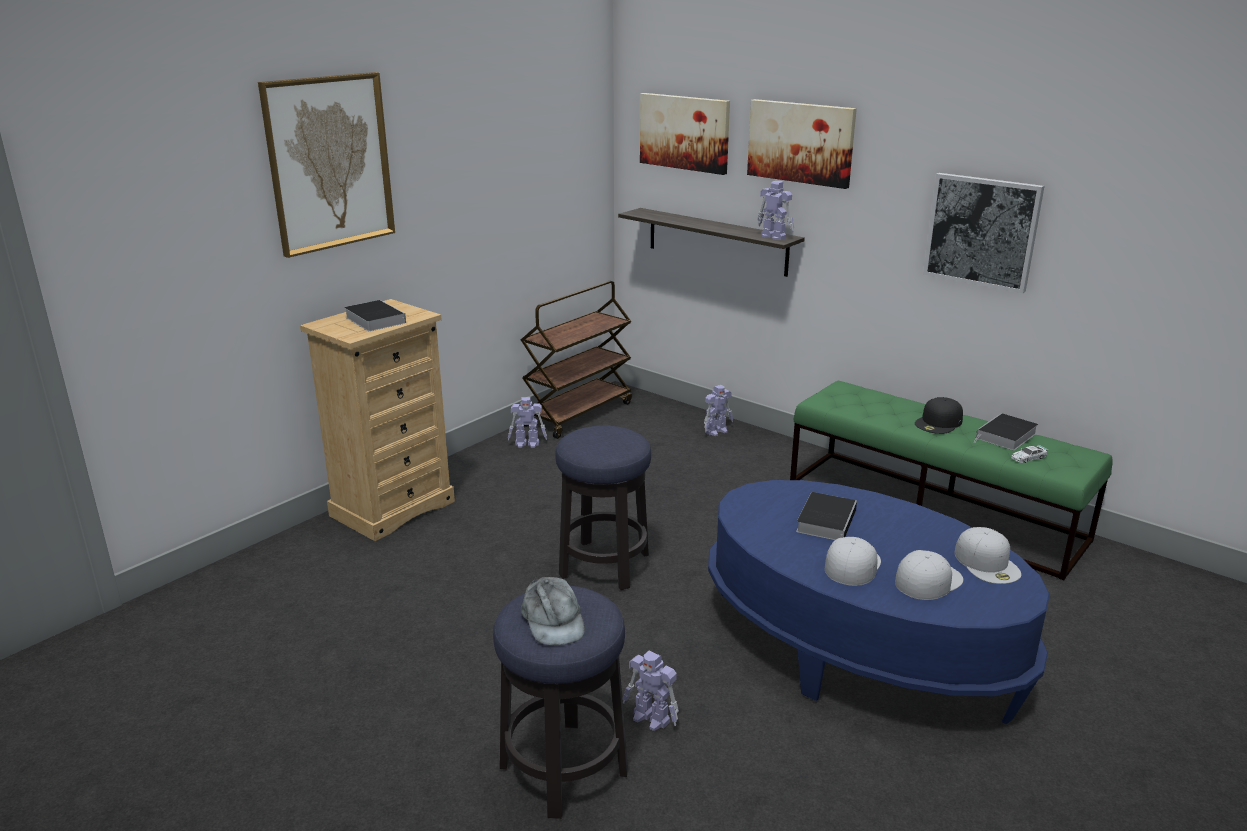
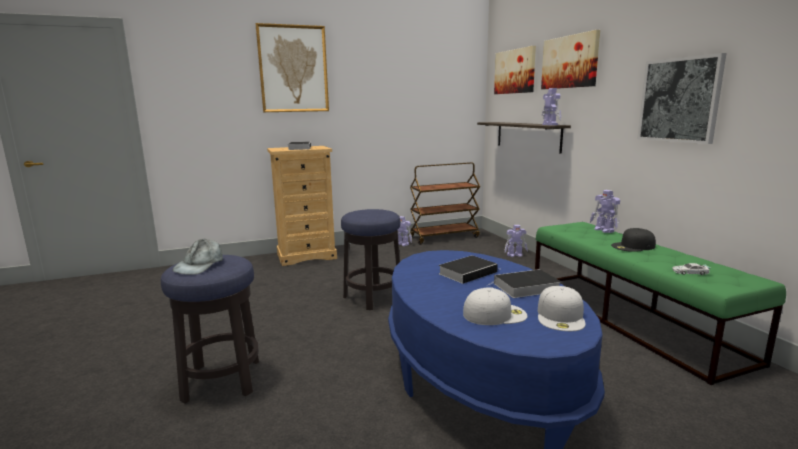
camera: 30 degrees right, 10 degrees down
(651, 719) = (299, 373): toy robot -> toy robot (604, 230)
(851, 564) = (450, 295): white cap -> none
(1006, 436) = (684, 260): book -> book (525, 287)

